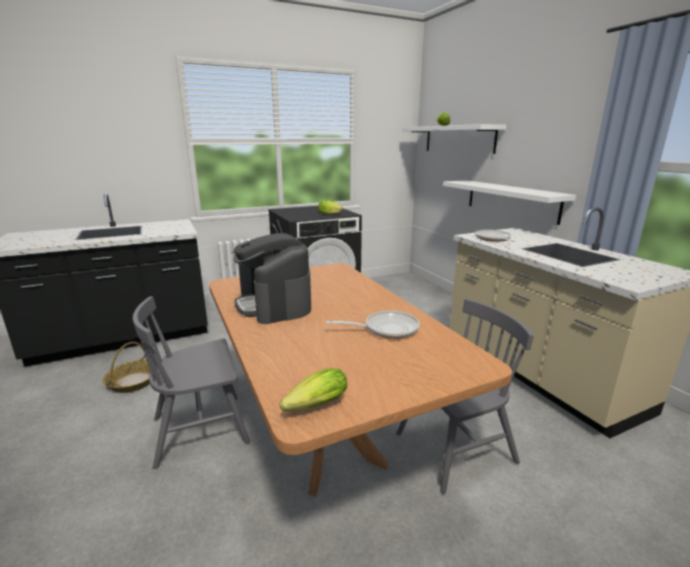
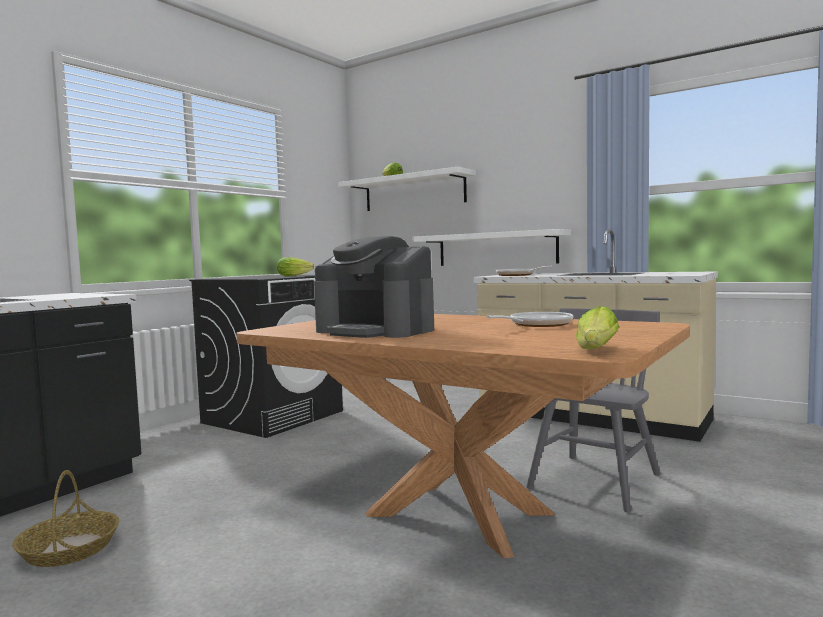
camera: 30 degrees left, 15 degrees down
(201, 429) = (276, 556): grey chair -> none

